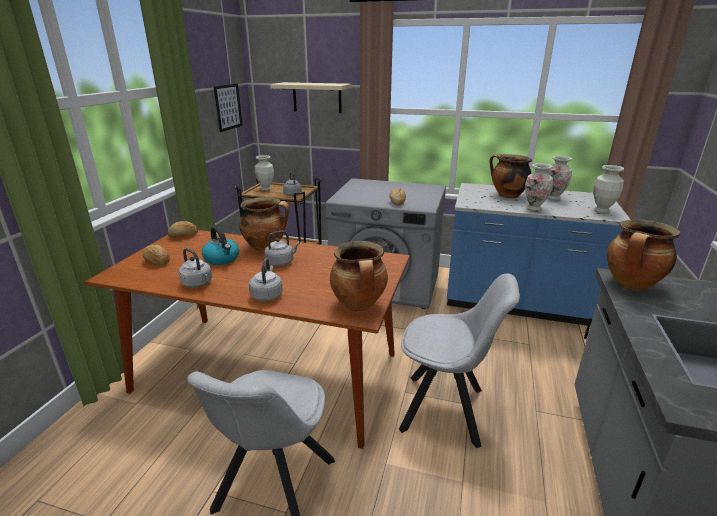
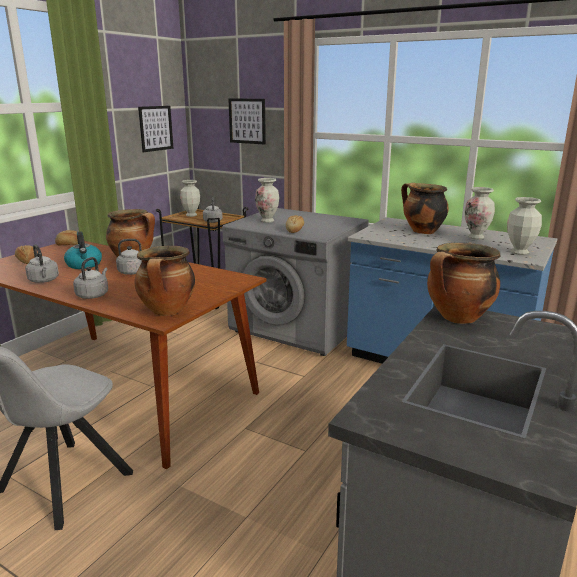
camera: 15 degrees right, 5 degrees down
(317, 97) = (247, 121): beige shelf -> picture
(445, 409) = (276, 451): grey chair -> none
(534, 209) = (437, 245): vase -> vase (267, 221)

